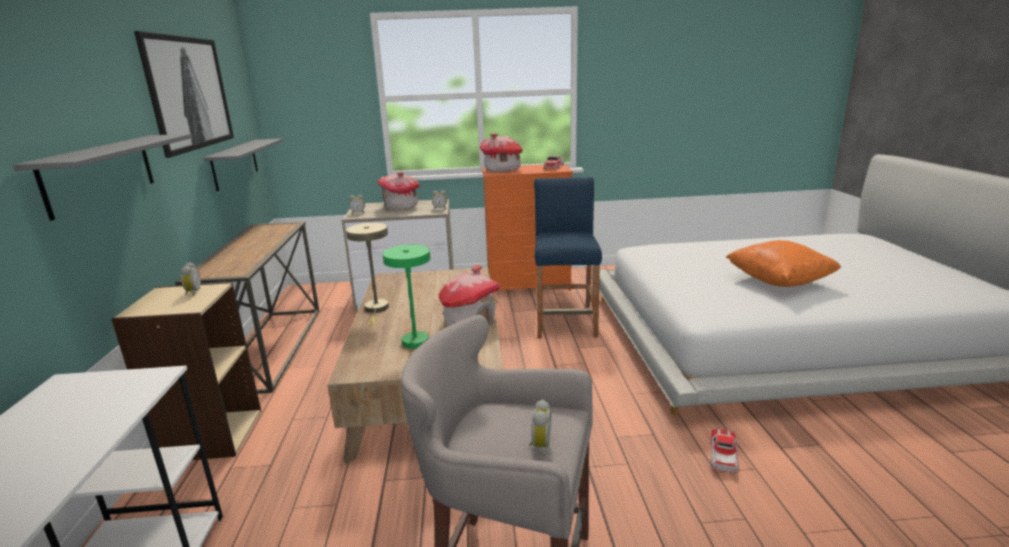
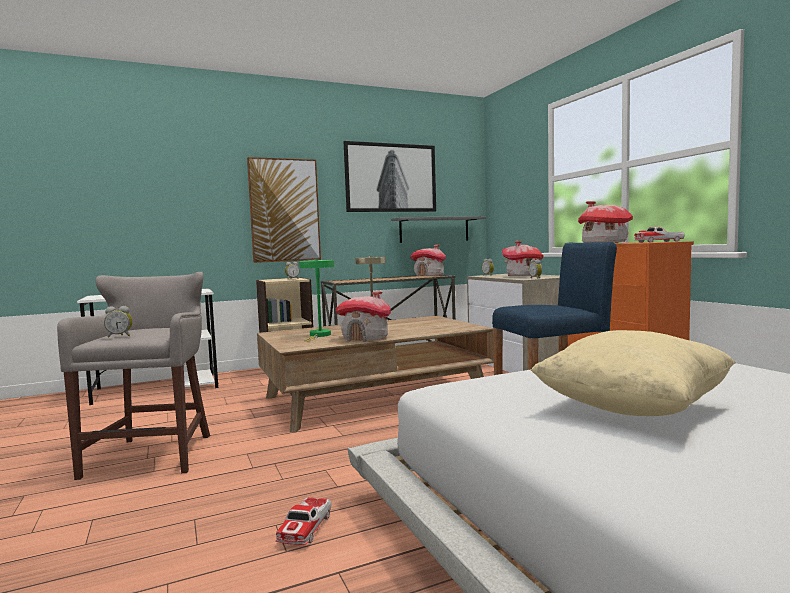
camera: 70 degrees right, 15 degrees down
(101, 173) = (284, 210): grey shelf -> picture
(266, 228) = (429, 275): none -> toy house
(723, 456) = (305, 528): toy car -> toy car turned 105 degrees clockwise
(779, 281) = (632, 409): orange pillow -> beige pillow

